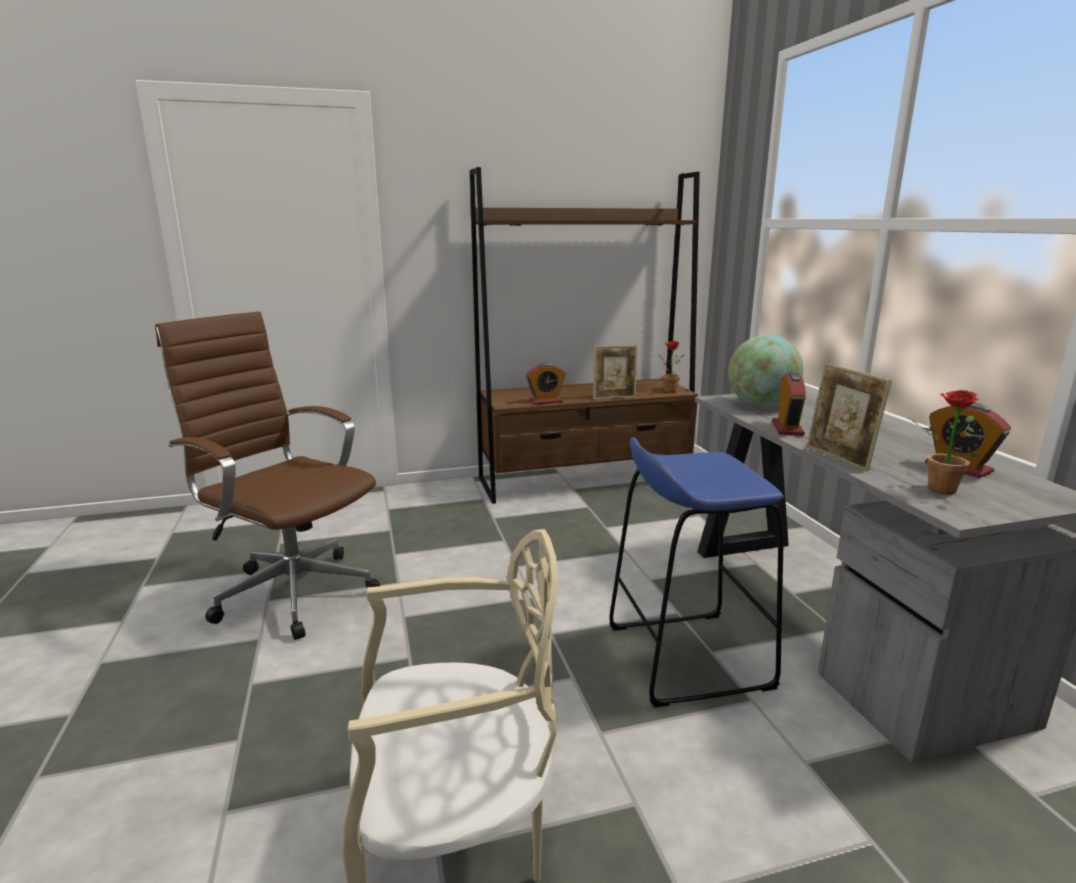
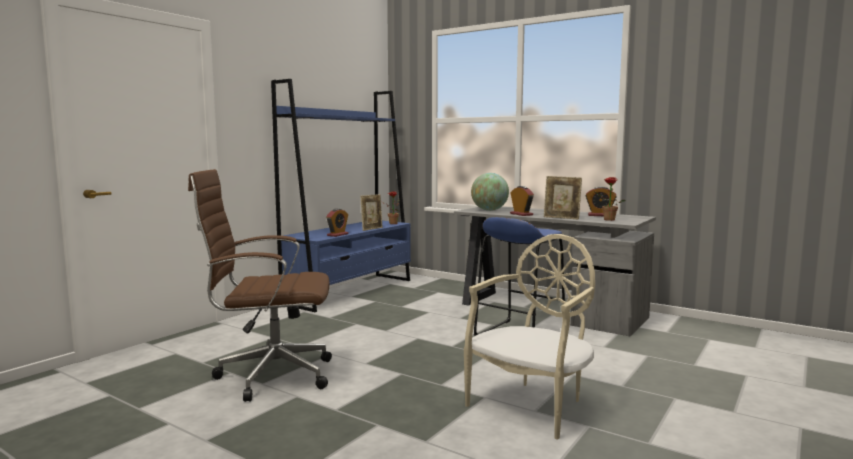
camera: 40 degrees left, 10 degrees down
(585, 479) = (350, 291): brown bookcase -> blue bookcase

